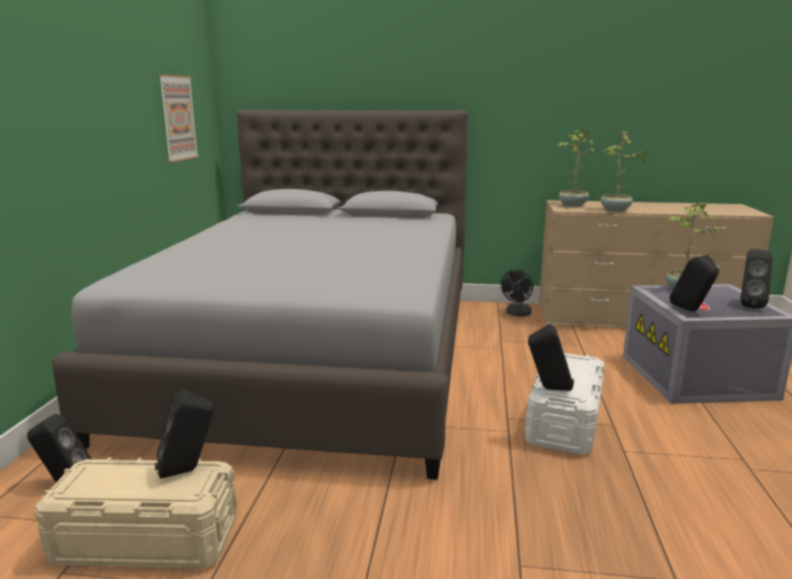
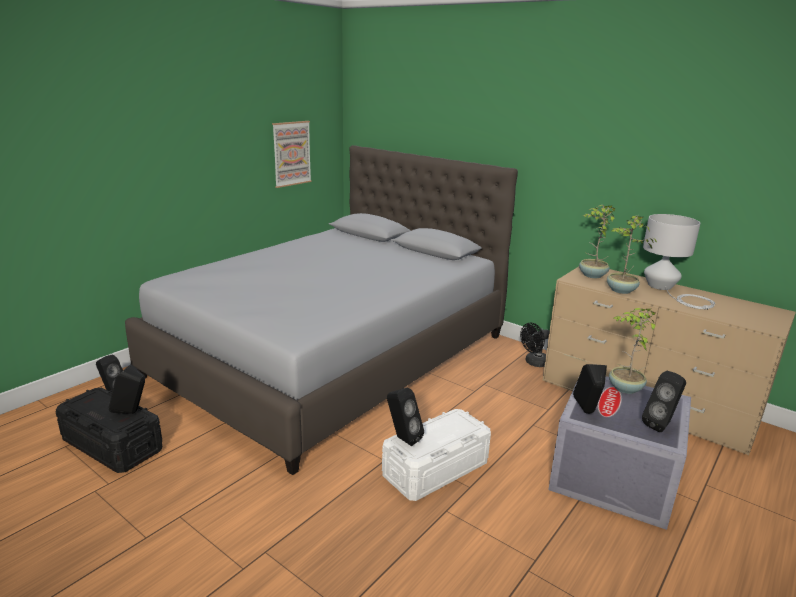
camera: 30 degrees right, 5 degrees up
(146, 540) = (112, 445): beige storage box -> black storage box
(649, 205) = (673, 292): none -> white table lamp

